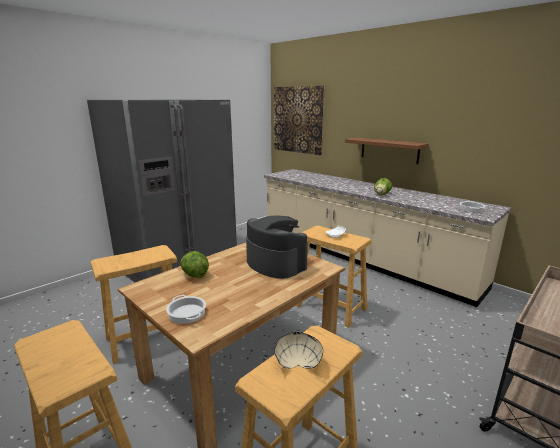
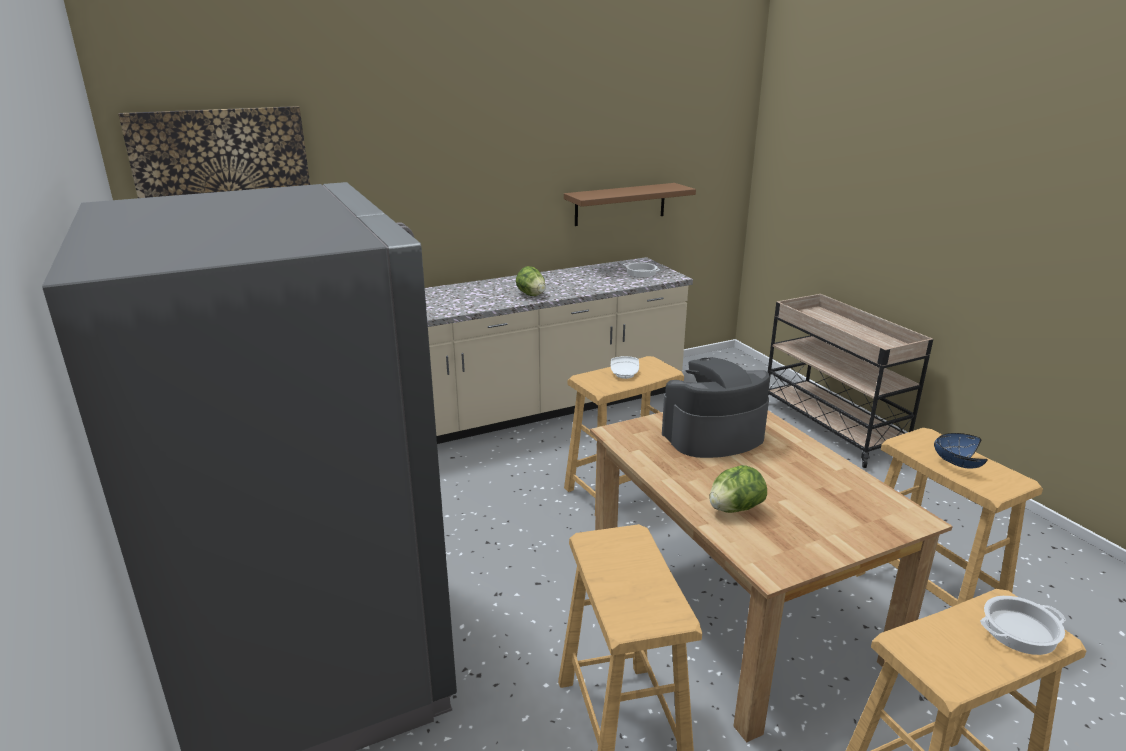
camera: 70 degrees left, 5 degrees up
(187, 313) = (859, 524): cooking pot -> cooking pot (1019, 630)
(297, 361) = (955, 463): beige bowl -> blue bowl
(389, 150) = (473, 218): brown shelf -> brown shelf (620, 204)

